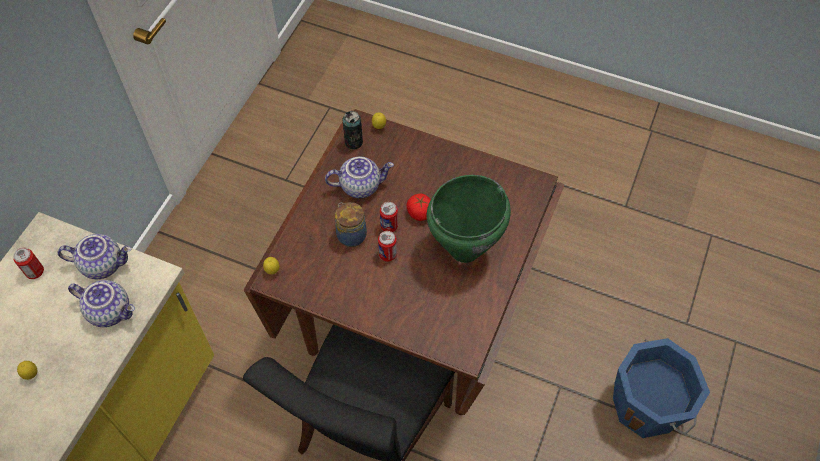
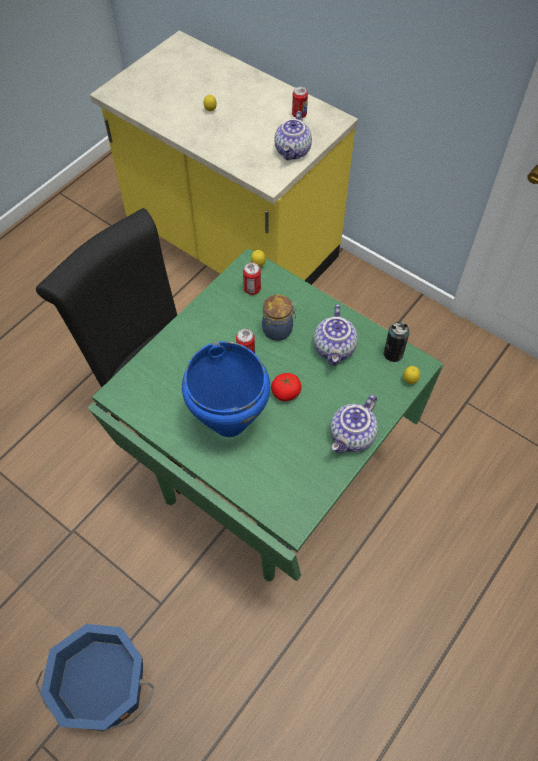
camera: 105 degrees right, 0 degrees up
(111, 310) = (248, 153): teapot -> teapot (352, 437)
(389, 226) = (278, 363): can -> can (252, 289)
(410, 325) = (270, 478): brown dining table -> green dining table
(465, 250) = (229, 423): green cooking pot -> blue cooking pot

